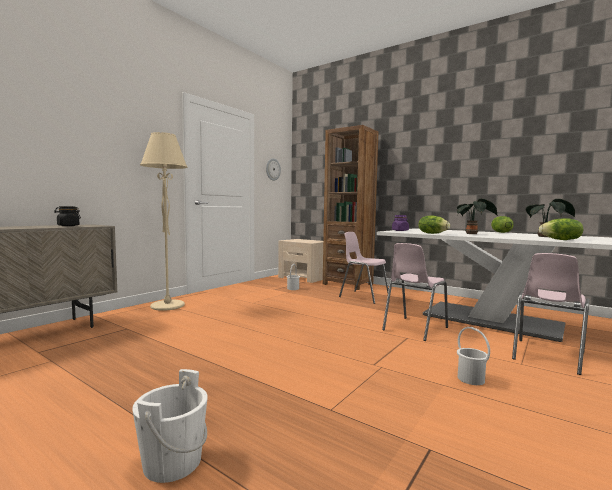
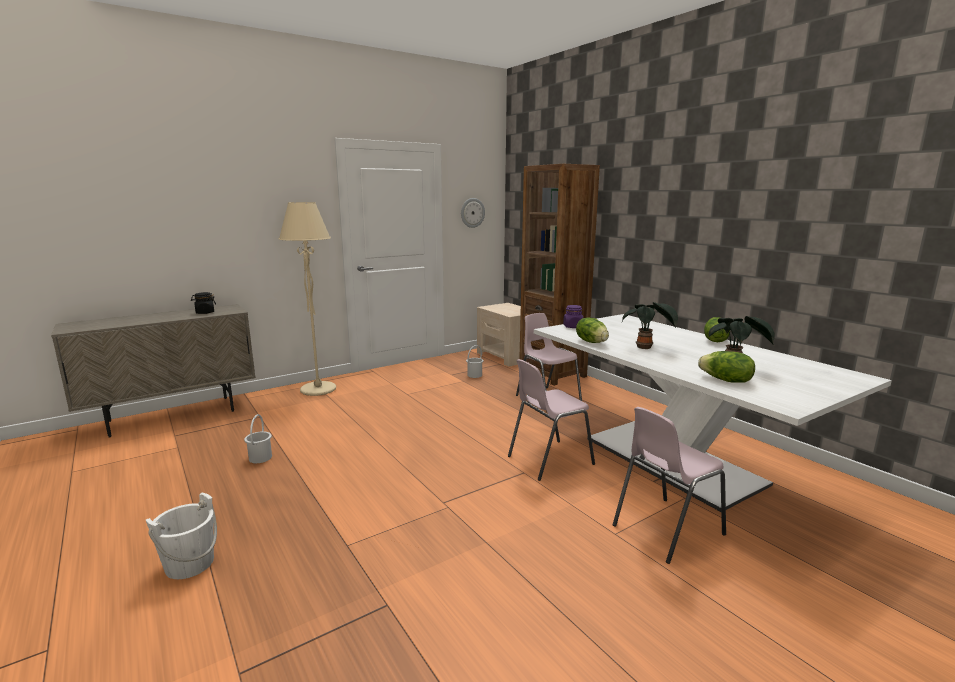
camera: 20 degrees right, 10 degrees up
(471, 379) = (525, 541): white bucket -> white bucket (261, 458)

